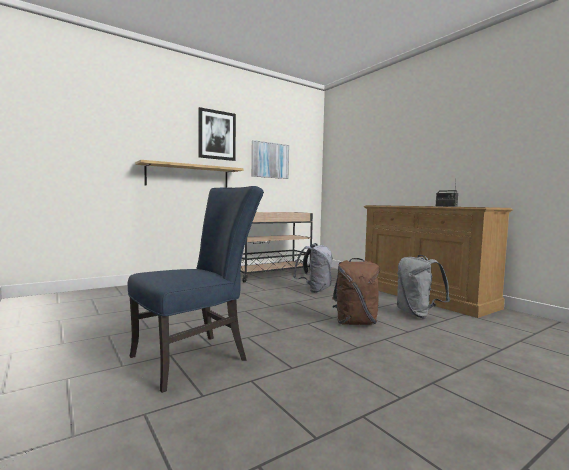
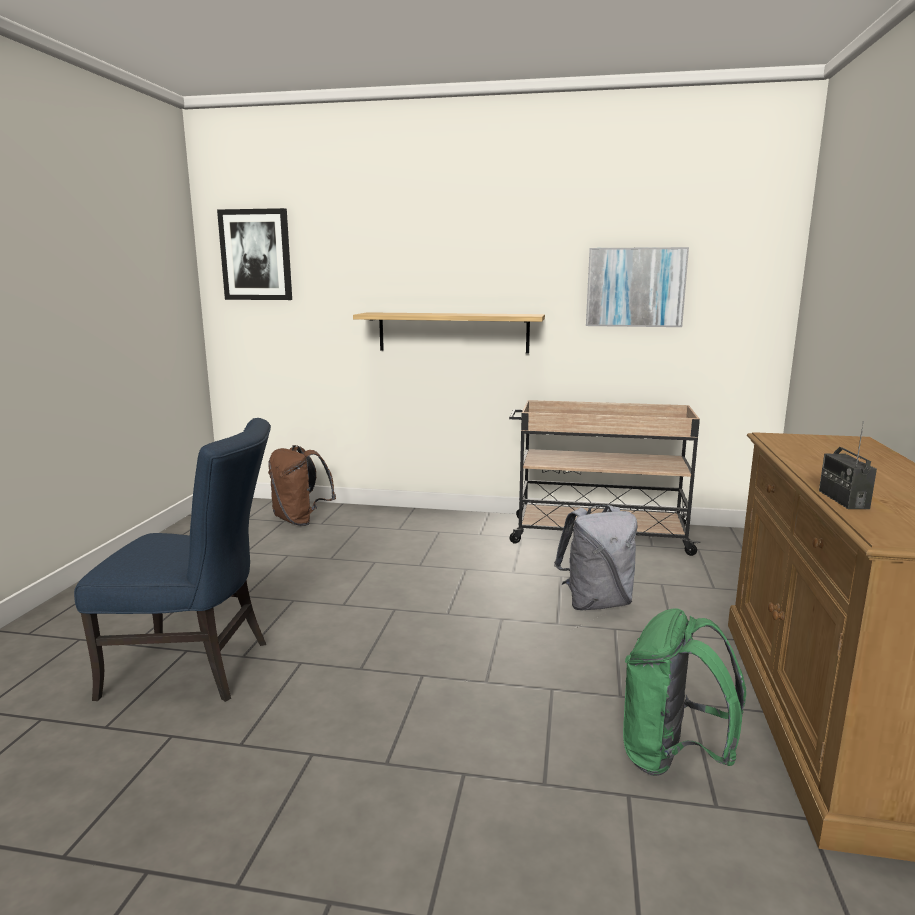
camera: 45 degrees right, 10 degrees up
(217, 135) = (510, 247): picture -> picture (256, 255)
(355, 322) = (497, 712): brown backpack -> brown backpack (300, 520)
(418, 314) = (672, 757): grey backpack -> green backpack

